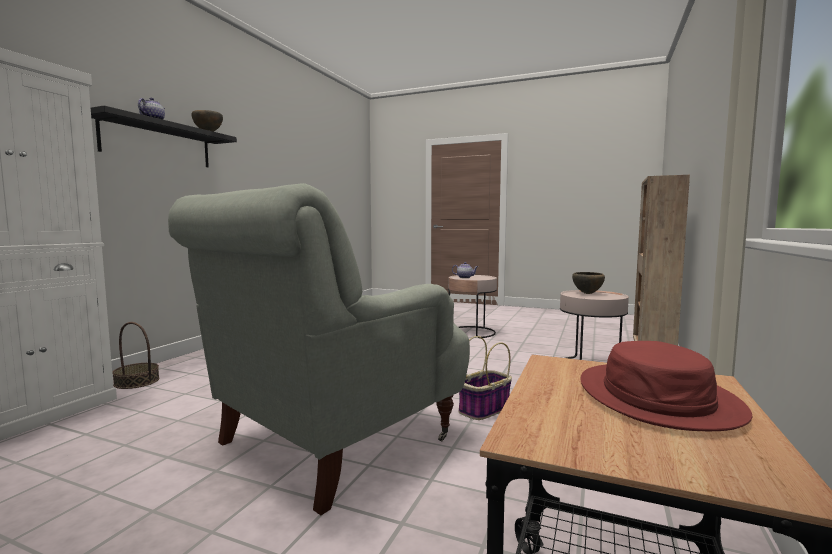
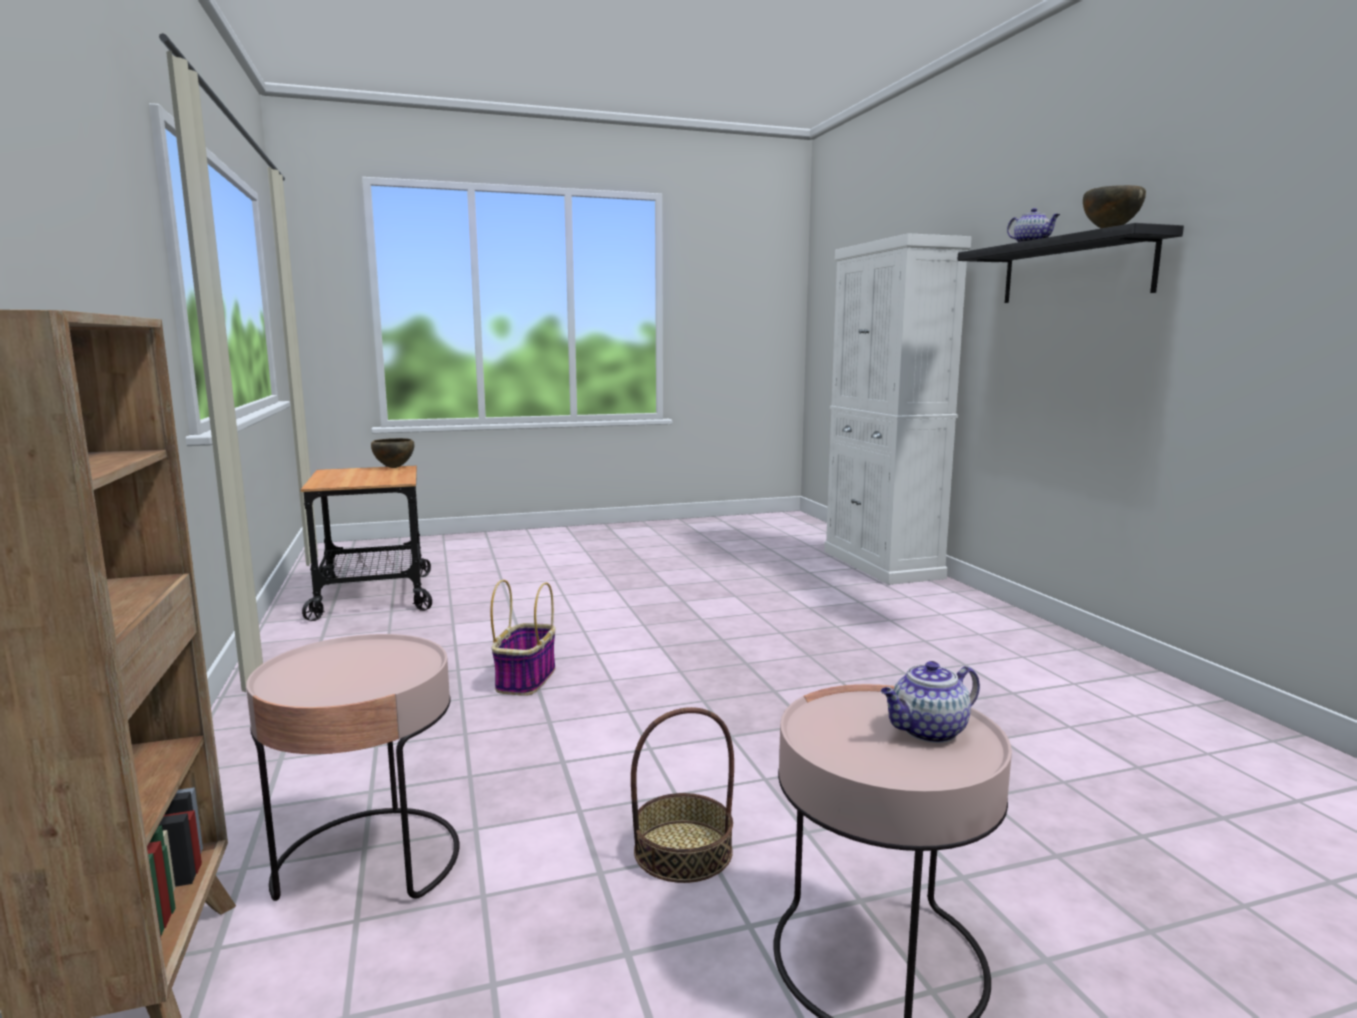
camera: 140 degrees right, 5 degrees up
(137, 381) = (940, 595): basket -> basket (683, 851)
(331, 442) = (629, 613): grey armchair -> none
(588, 293) = (366, 680): brown bowl -> brown bowl (393, 467)
(657, 397) = (350, 478): red hat -> none

